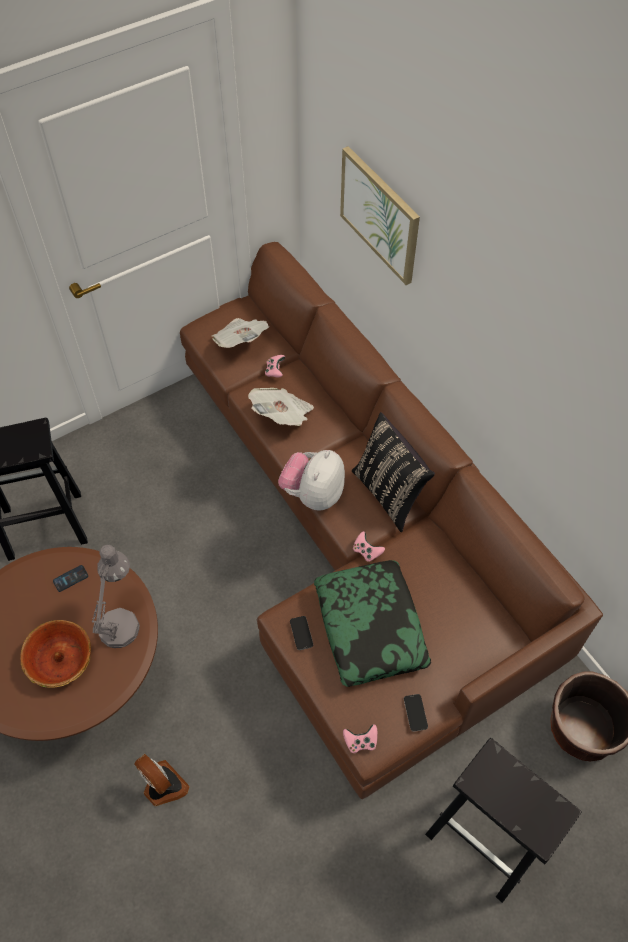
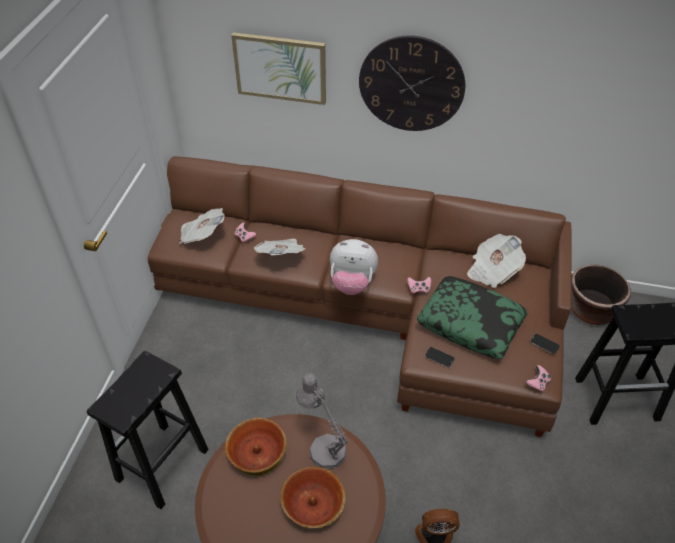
camera: 45 degrees left, 10 degrees down
(70, 578) = (257, 453): phone -> bowl
(313, 494) = (352, 283): plush toy -> plush toy turned 60 degrees counterclockwise
(389, 493) = (393, 251): black pillow -> none
(462, 594) = (492, 270): none -> newspaper
(487, 324) = (411, 84): none -> wall clock

